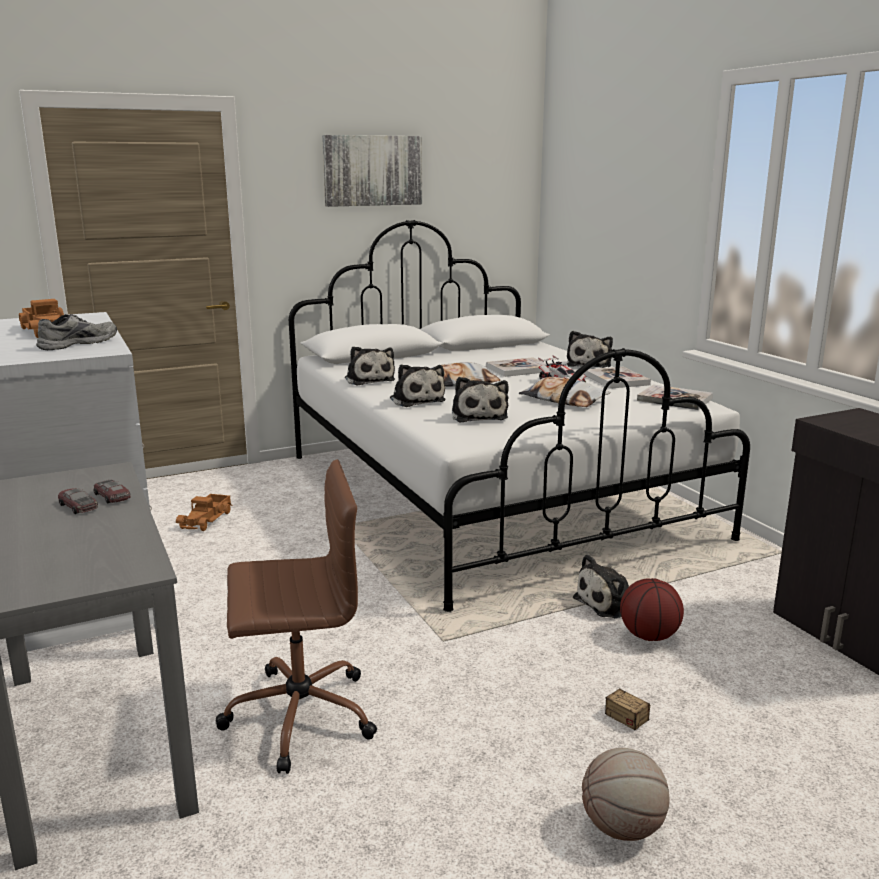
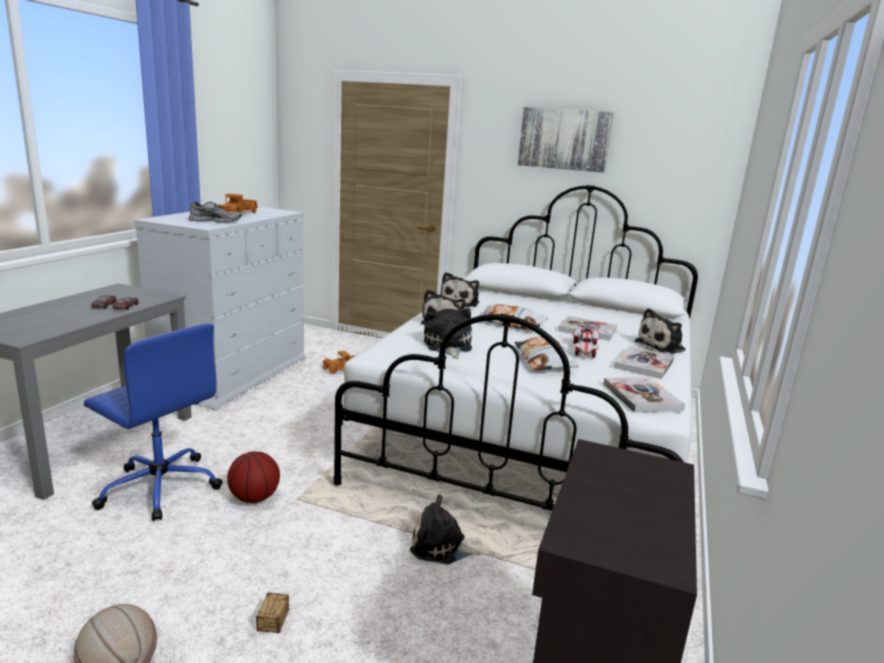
camera: 45 degrees right, 0 degrees up
(297, 715) = (160, 487): brown office chair -> blue office chair
(478, 416) = (447, 346): plush toy -> plush toy turned 135 degrees clockwise
(648, 636) = (413, 587): basketball -> basketball (254, 498)

